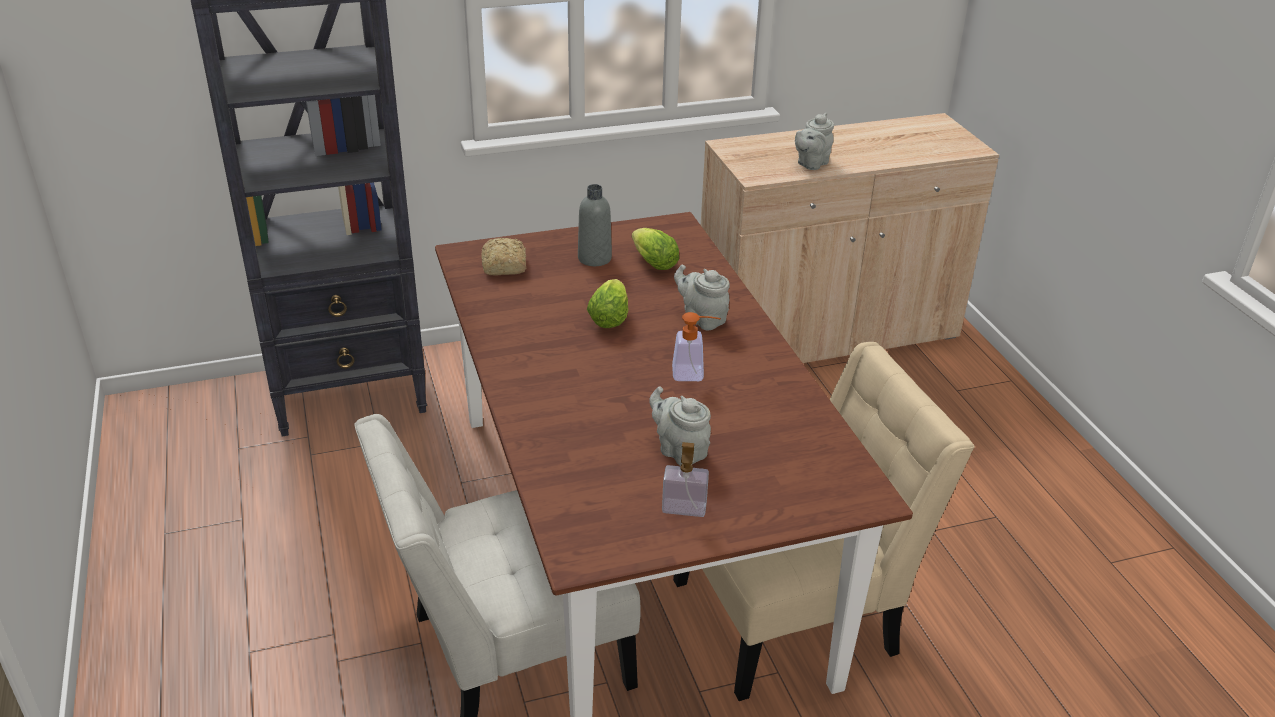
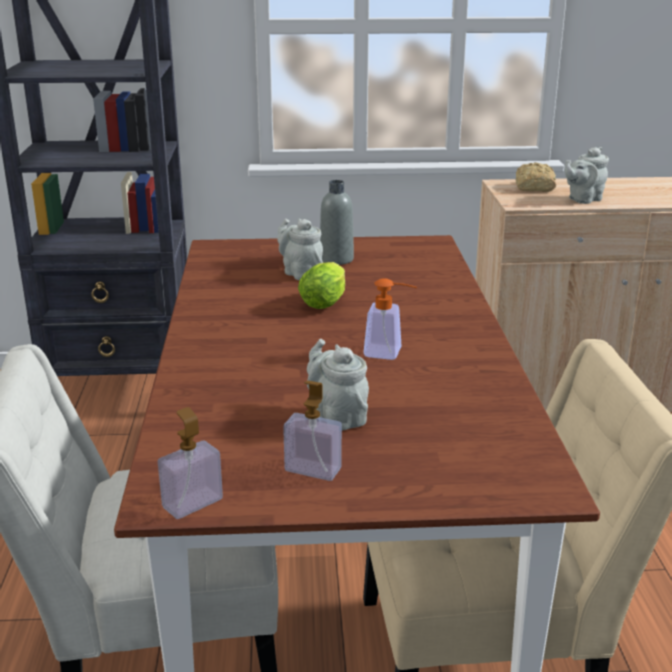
camera: 15 degrees right, 10 degrees down
(503, 267) = (245, 258): bread -> bread (534, 188)
(604, 555) = (192, 503): none -> soap dispenser
(652, 262) = (392, 266): lettuce -> none
(702, 319) = (421, 312): grey teapot -> grey teapot (300, 273)

